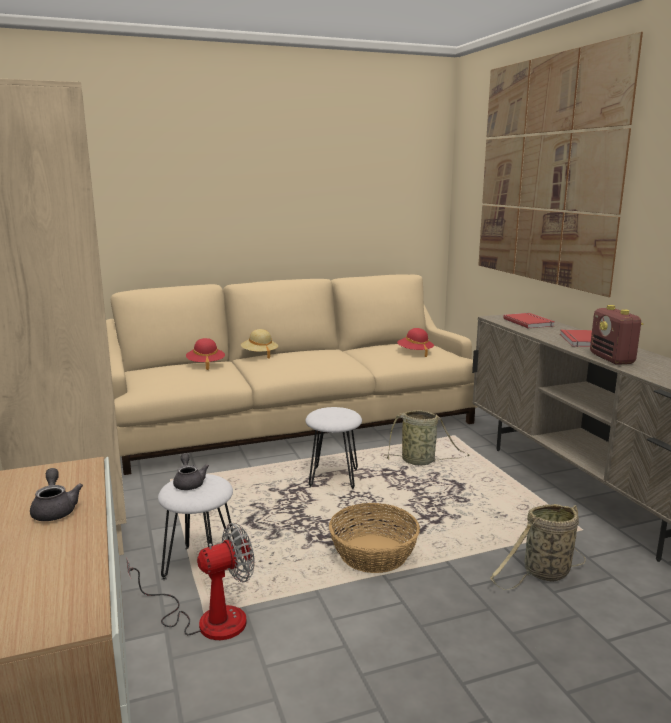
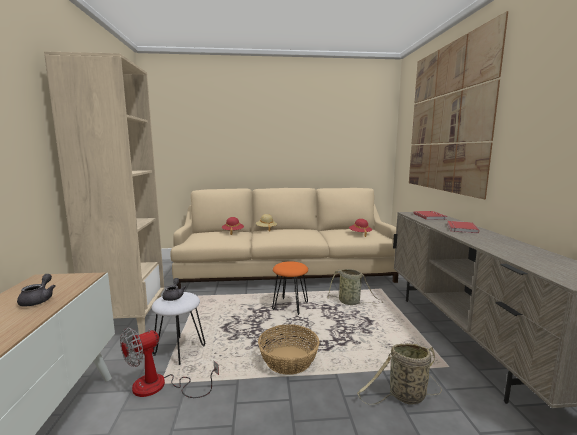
camera: 15 degrees right, 5 degrees down
(207, 619) = (160, 387): fan -> fan turned 150 degrees clockwise
(333, 478) = (290, 306): white stool -> orange stool
(612, 359) = (476, 241): radio -> none

